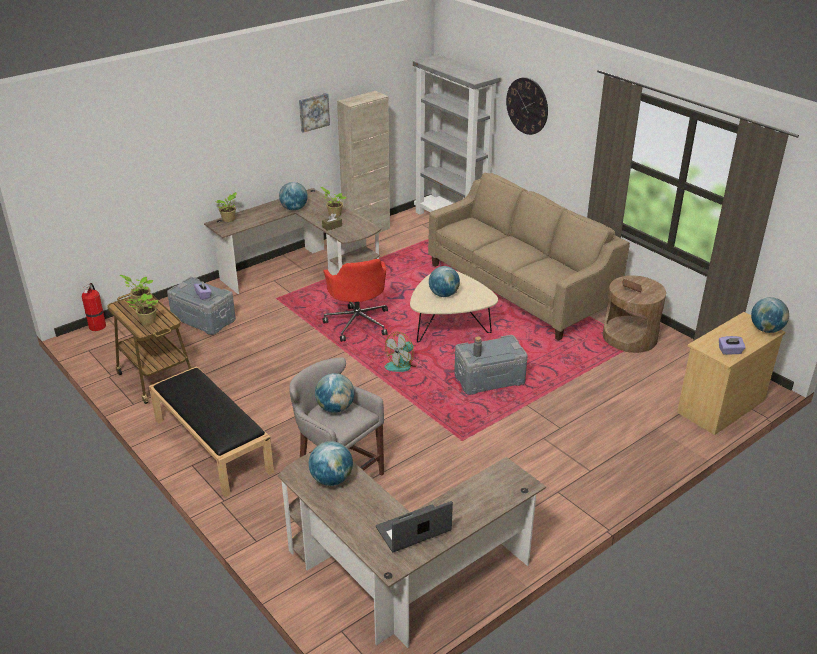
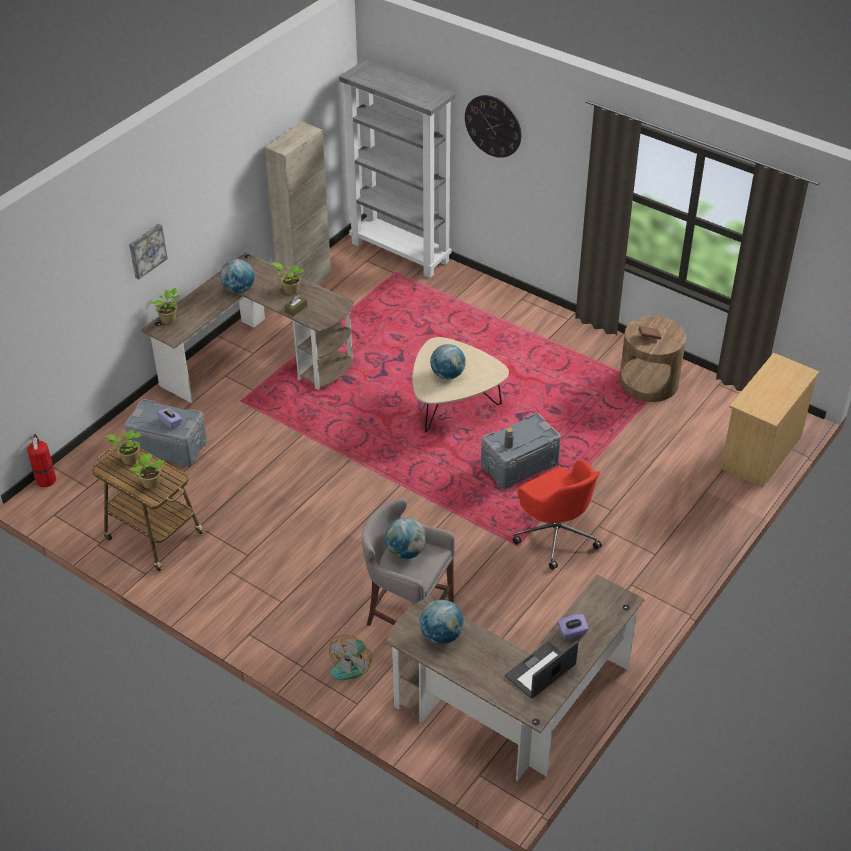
camera: 15 degrees left, 10 degrees up
(211, 445) = (258, 606): black bench -> none
(313, 112) = (240, 167): picture -> picture (146, 250)
(358, 322) = (349, 417): red office chair -> red office chair (555, 534)
(403, 364) = (421, 464): fan -> fan (352, 665)
(519, 288) = (511, 337): beige sofa -> none
(730, 351) = (772, 406): purple tissue box -> purple tissue box (572, 632)
(766, 329) = (800, 372): globe -> none

